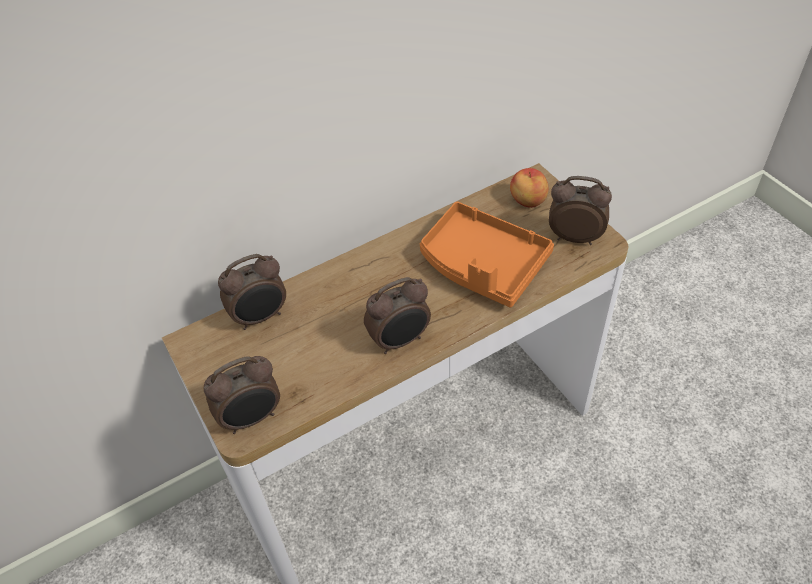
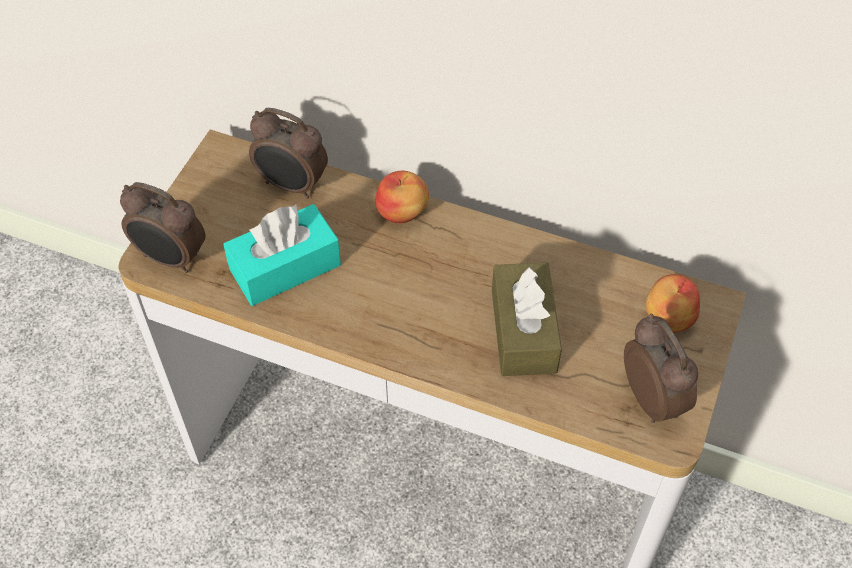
camera: 50 degrees right, 5 degrees up
(324, 356) = (285, 267): none -> turquoise tissue box
(342, 273) = (402, 213): none -> apple
(400, 341) = (354, 319): alarm clock -> none
(482, 265) = (523, 331): orange tray -> brown tissue box

